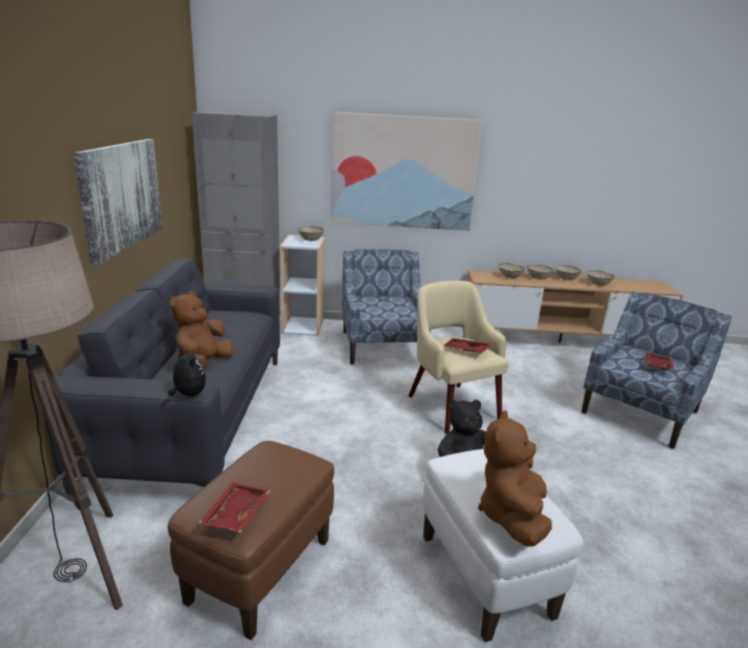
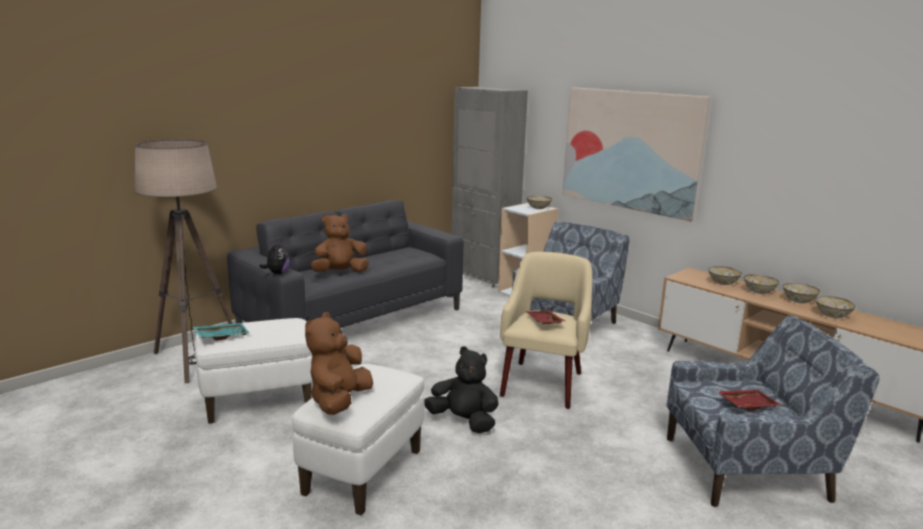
camera: 45 degrees right, 5 degrees down
(121, 196) = (347, 144): picture -> none
(235, 514) = (221, 336): red tray -> turquoise tray
(261, 570) = (260, 402): brown ottoman -> white ottoman
(512, 516) = (339, 401): brown plush toy -> brown plush toy turned 45 degrees counterclockwise

